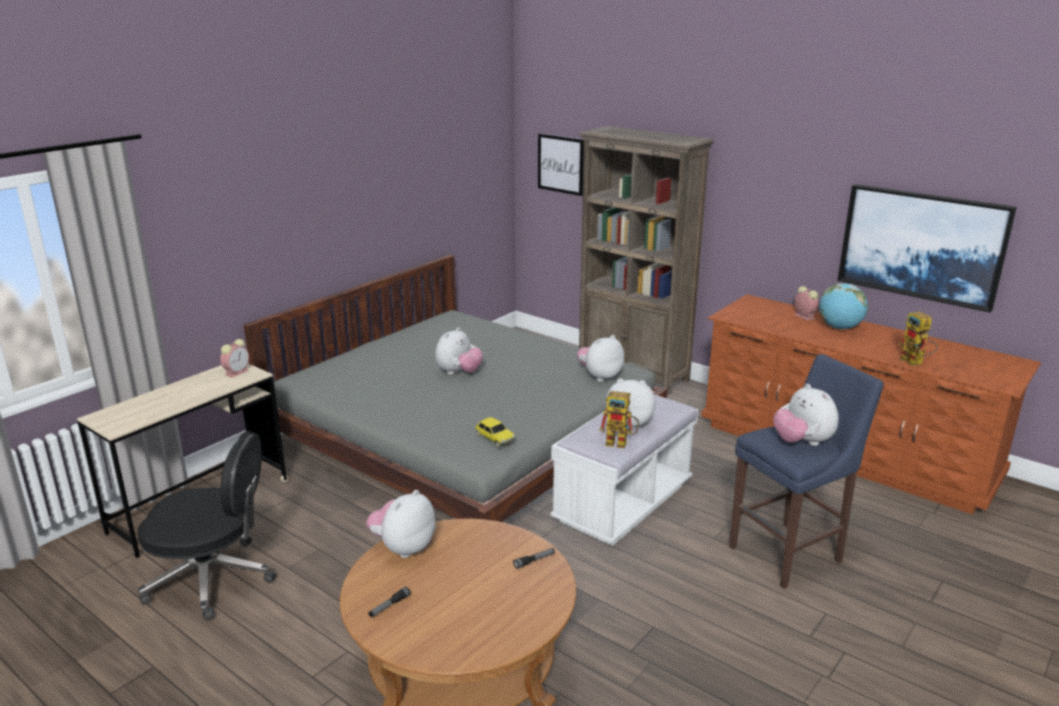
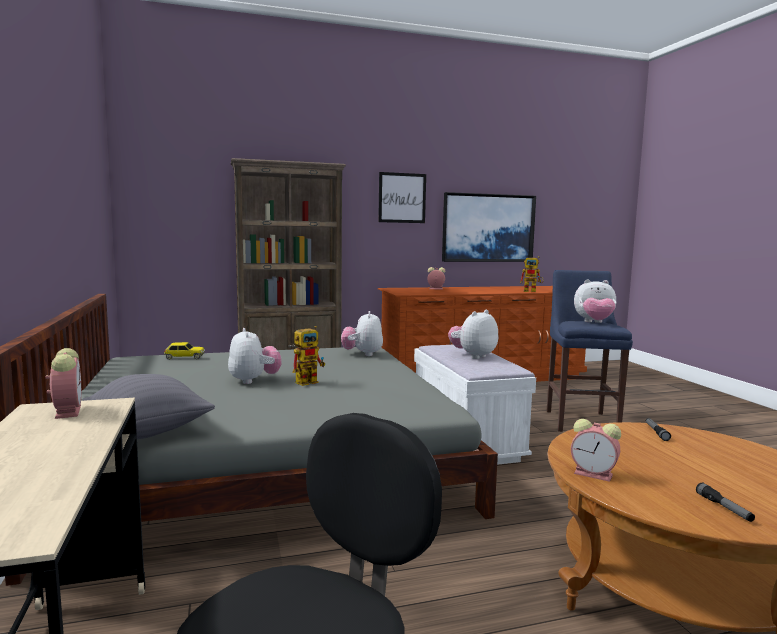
camera: 55 degrees left, 15 degrees down
(328, 390) = (149, 431): none -> grey pillow
(403, 548) = (595, 474): plush toy -> alarm clock
(494, 438) = (413, 396): toy car -> toy car (184, 357)
(560, 164) = (176, 203): picture -> picture (402, 198)
(621, 443) = (502, 363): toy robot -> toy robot (310, 381)
(839, 328) = (464, 289): globe -> none

